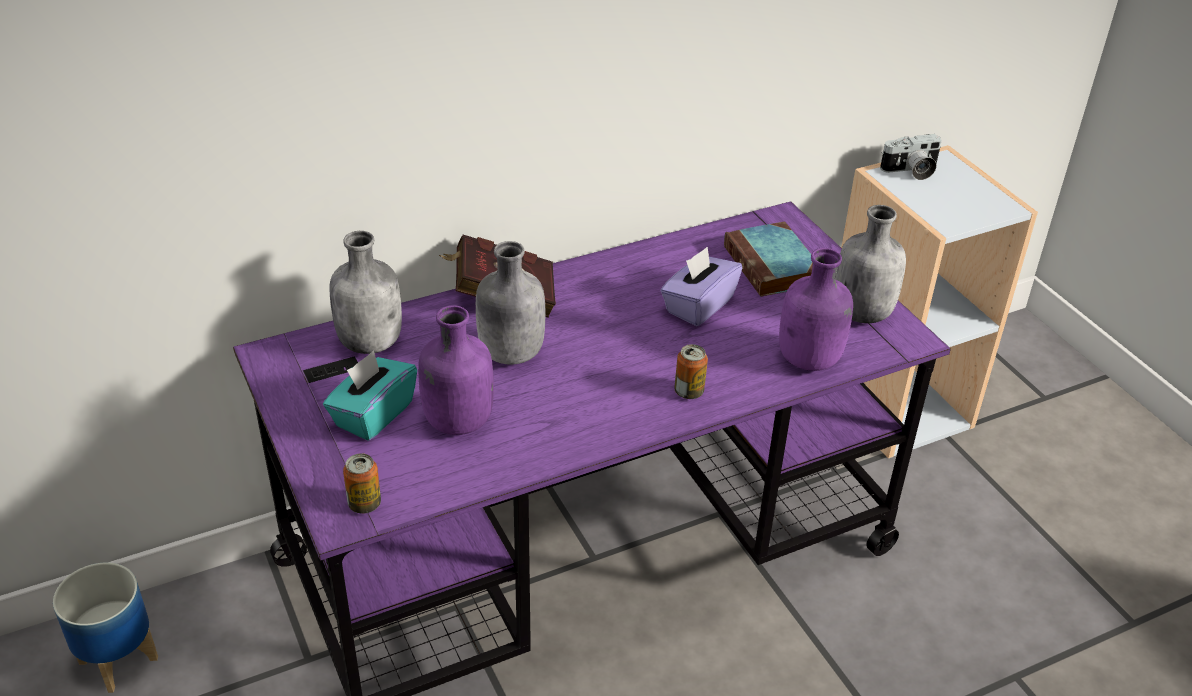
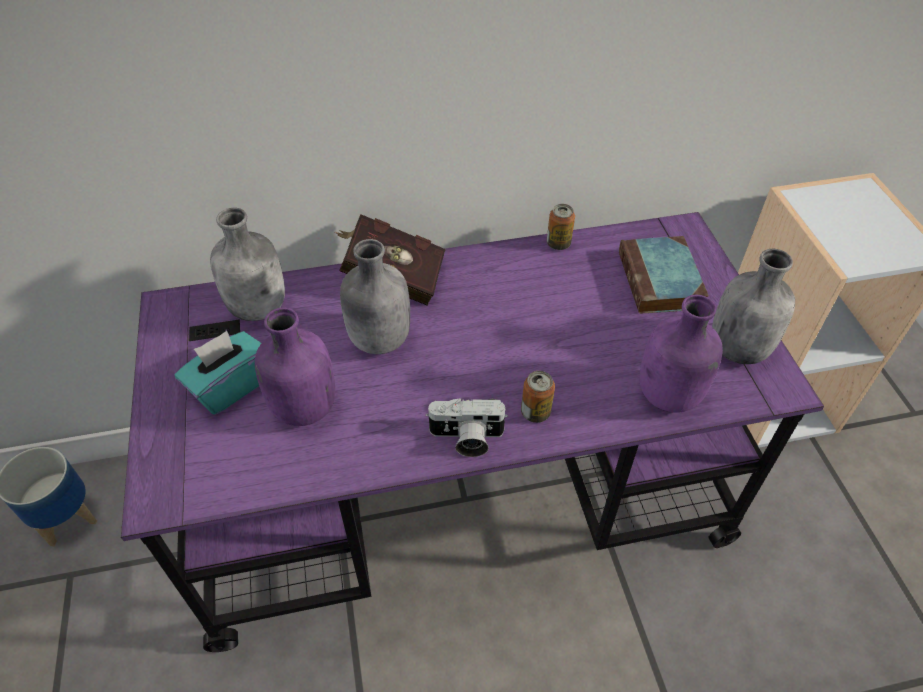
camera: 15 degrees right, 10 degrees up
(364, 504) = (184, 486): can -> can (558, 243)
(698, 305) = (574, 314): purple tissue box -> none
(911, 171) = (827, 197): camera -> camera (466, 438)

